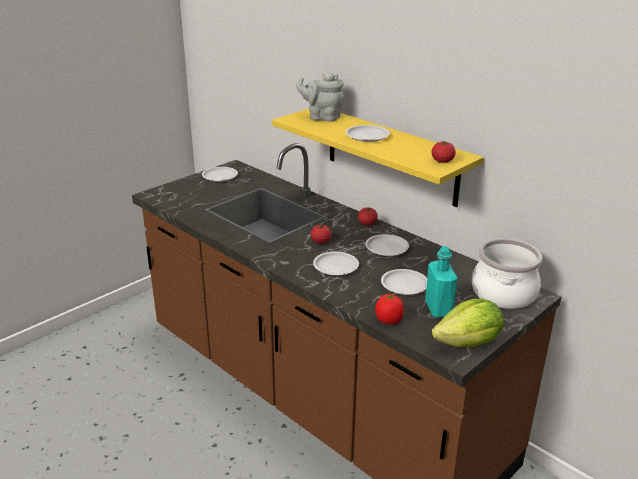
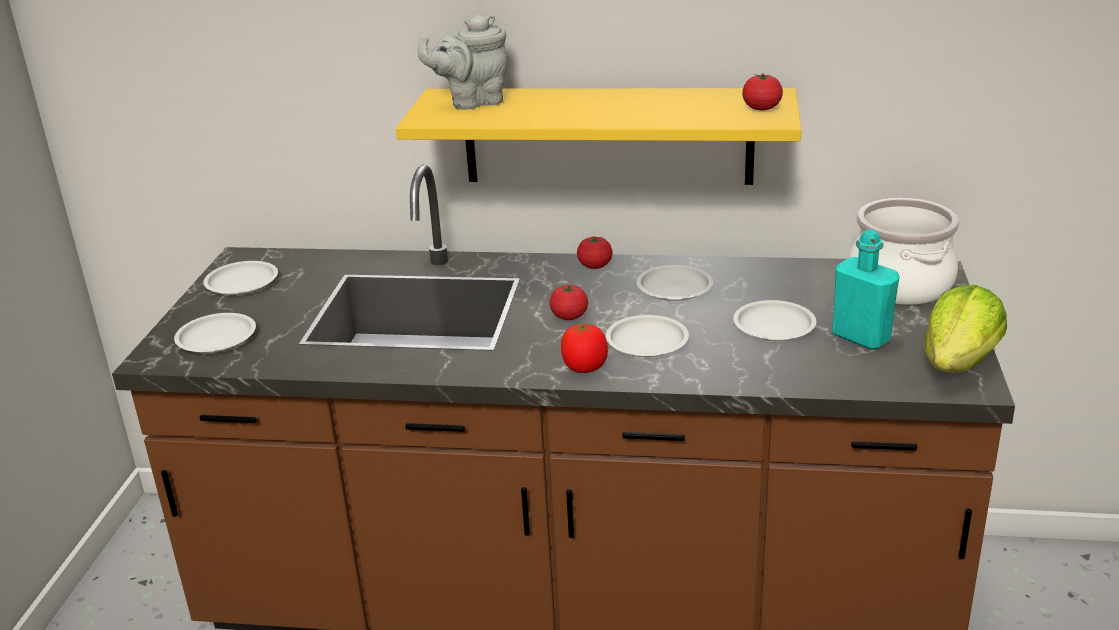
camera: 35 degrees left, 0 degrees up
(367, 136) = (595, 107): white plate -> white plate (216, 338)
(389, 320) = (829, 380): tomato -> tomato (585, 368)

